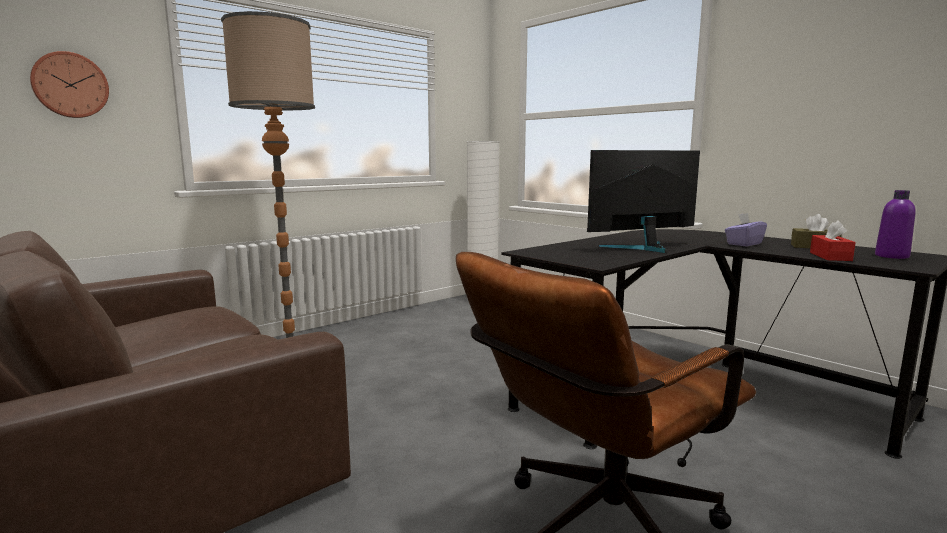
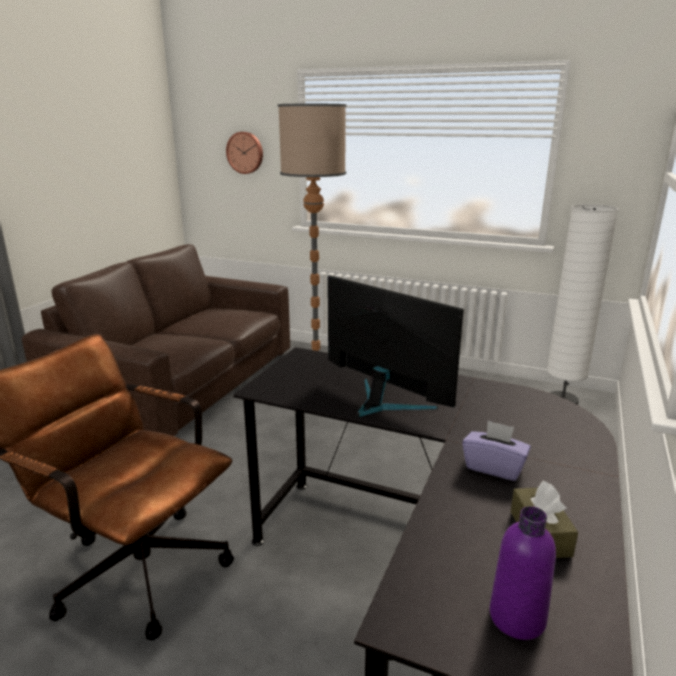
camera: 65 degrees right, 10 degrees up
(830, 256) = (443, 540): red tissue box -> none

